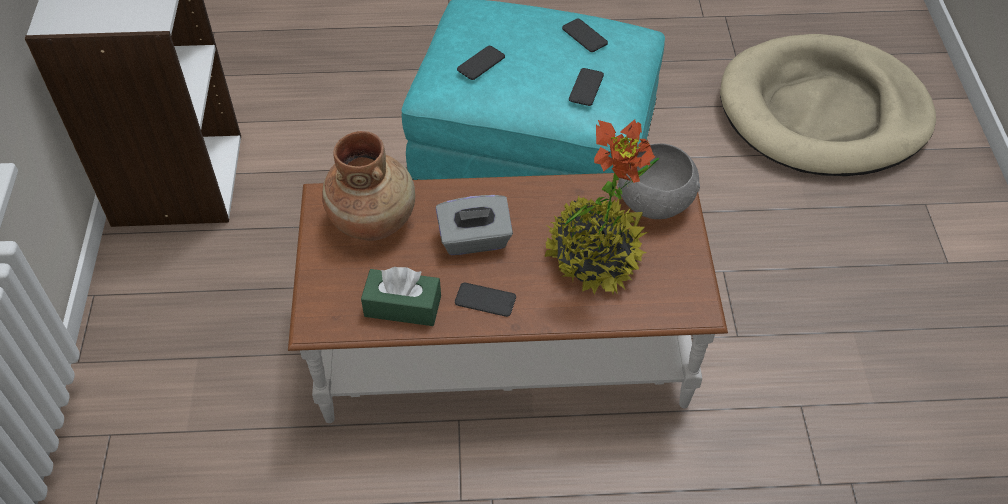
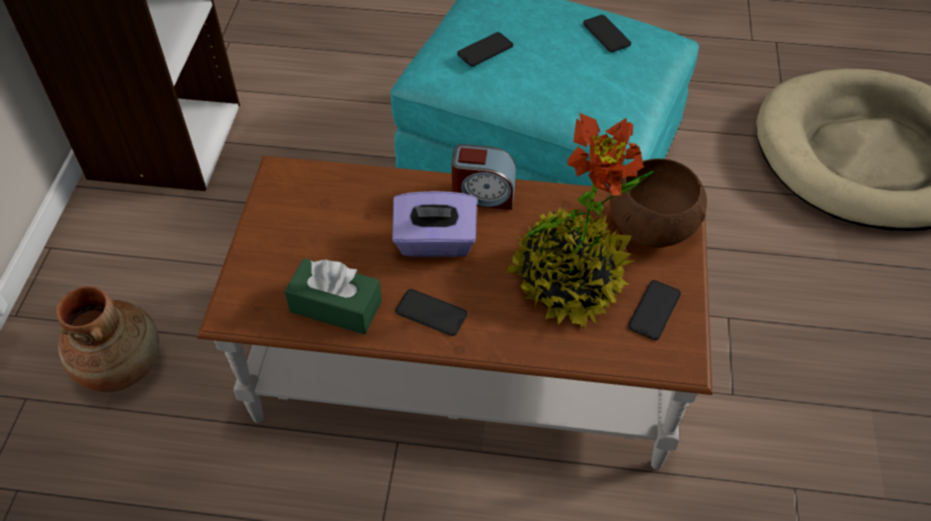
camera: 10 degrees right, 0 degrees up
(373, 219) = (327, 203): brown vase -> brown vase (121, 364)
(475, 240) = (435, 243): grey tissue box -> purple tissue box
(506, 193) = (483, 195): none -> alarm clock
(586, 87) = (597, 89): phone -> phone (654, 310)
(656, 202) = (653, 227): grey bowl -> brown bowl

